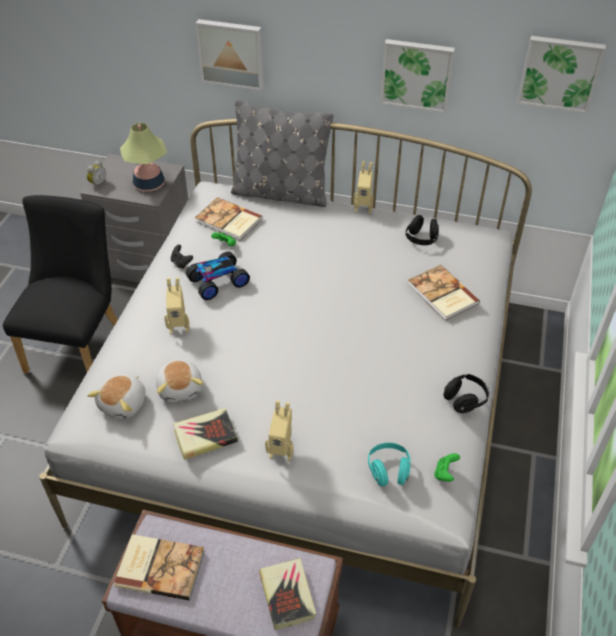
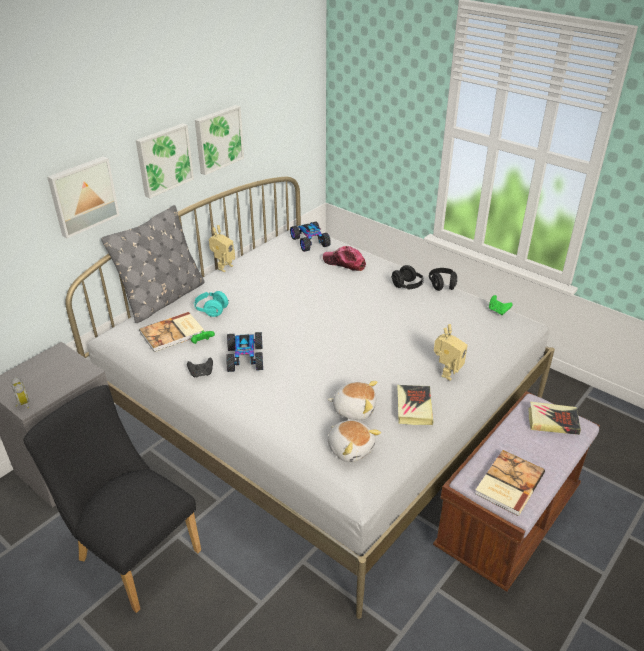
camera: 65 degrees left, 10 degrees down
(149, 184) = (65, 369): table lamp -> none
(179, 326) = (281, 393): toy robot -> none
(388, 470) = (486, 331): turquoise headphones -> turquoise headphones (211, 310)
(421, 239) = (282, 254): black headphones -> black headphones (407, 286)
(442, 295) = (344, 263): book -> cap
(465, 252) = (310, 242): none -> toy car
(559, 73) = (291, 94): picture -> picture (163, 159)

